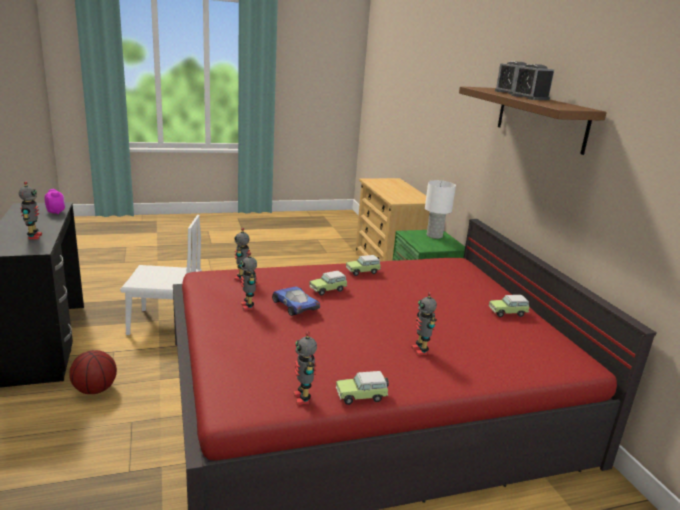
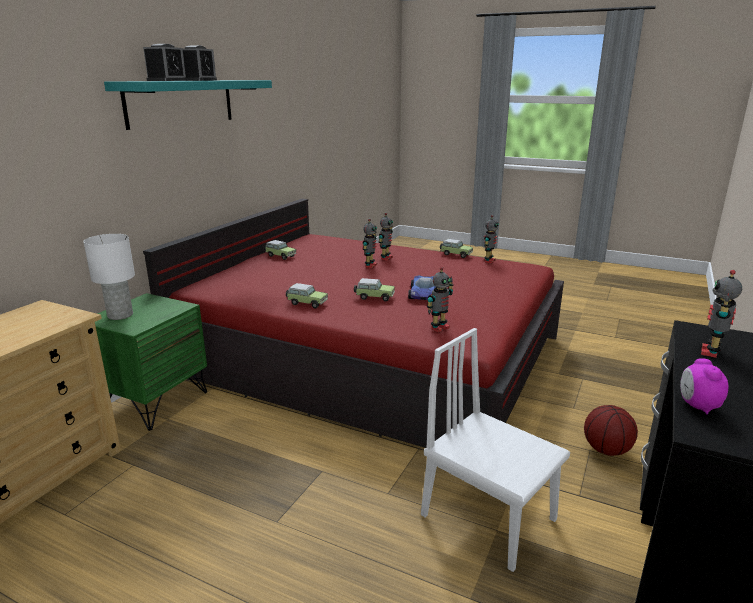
camera: 135 degrees left, 0 degrees up
(248, 306) = (464, 305): toy robot -> toy robot (370, 265)
(540, 119) = (181, 102): brown shelf -> turquoise shelf

